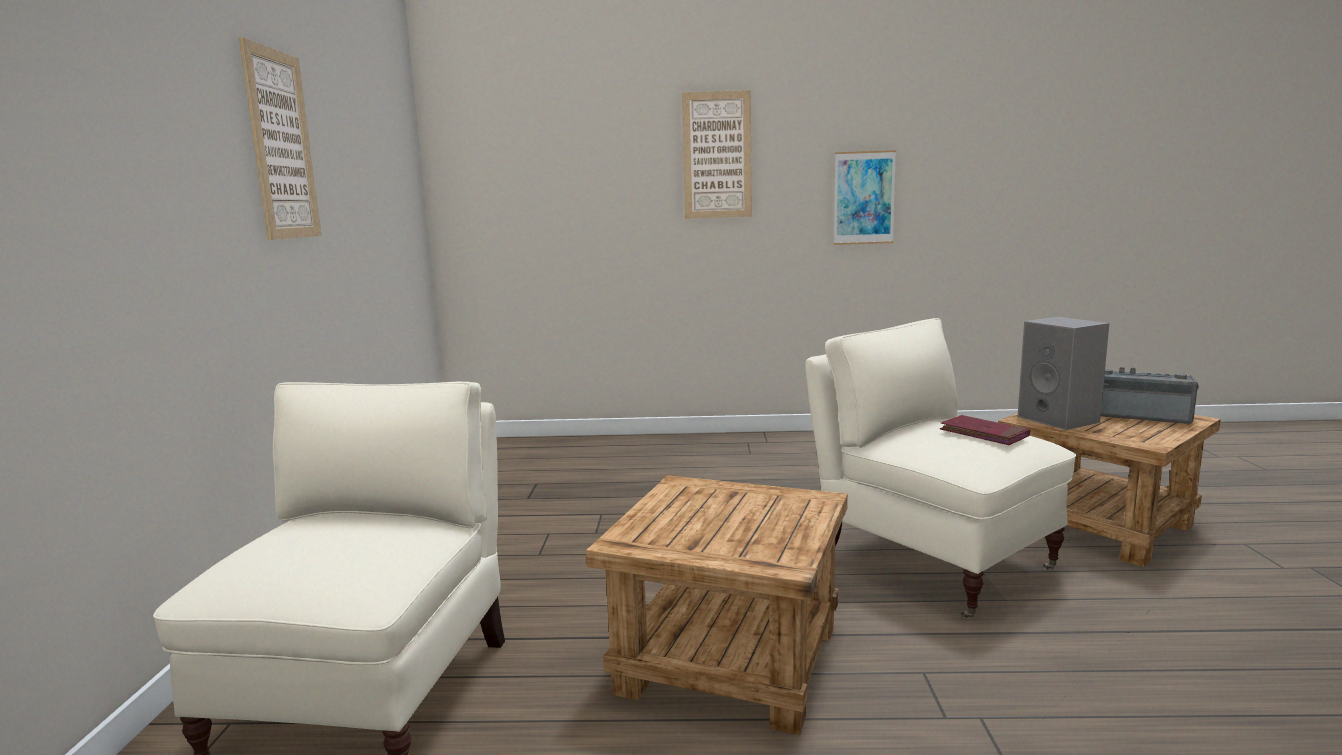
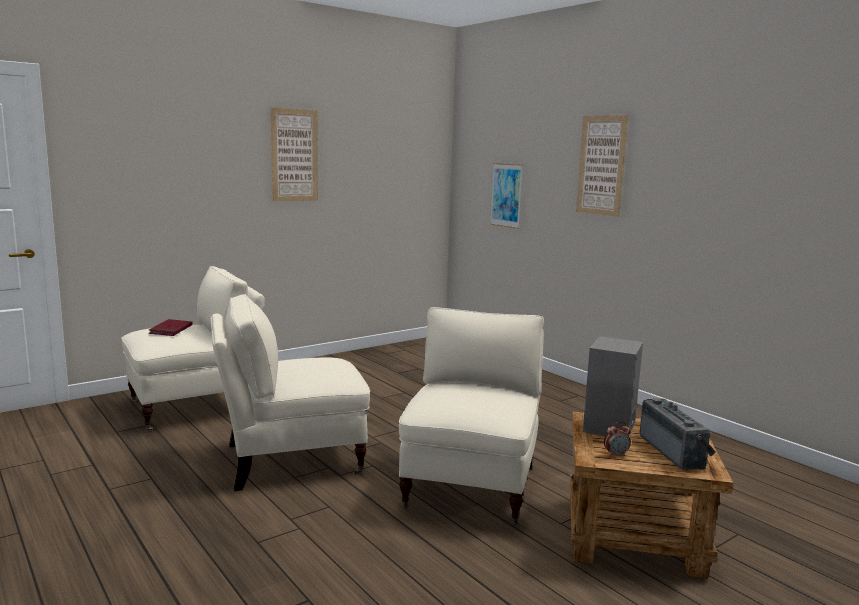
camera: 50 degrees right, 0 degrees up
(726, 660) = (289, 459): brown side table -> beige armchair
(864, 198) = (705, 213): picture -> picture (506, 195)
(984, 434) = (476, 400): red book -> red book (171, 330)
(1140, 434) = (616, 455): none -> alarm clock

